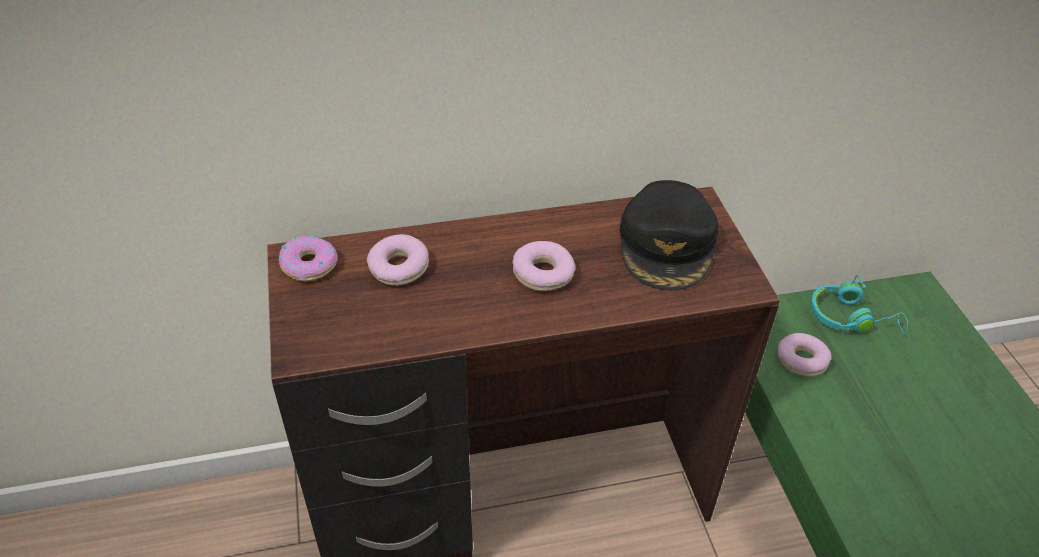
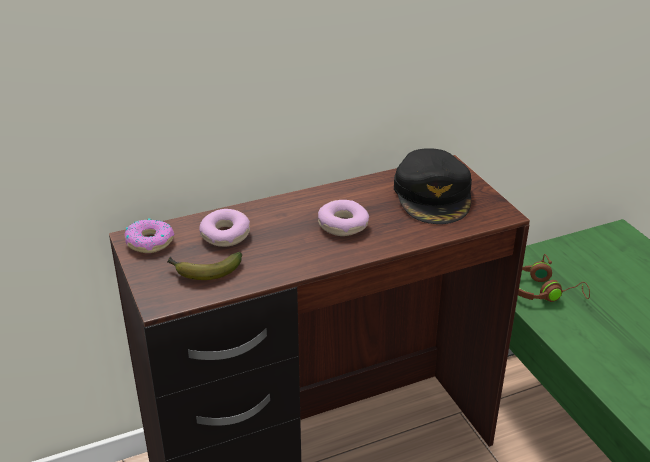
camera: 10 degrees left, 10 degrees down
(359, 317) = (203, 271): none -> banana
(801, 360) = (543, 291): donut -> brown headphones
(851, 318) = (573, 258): turquoise headphones -> none

